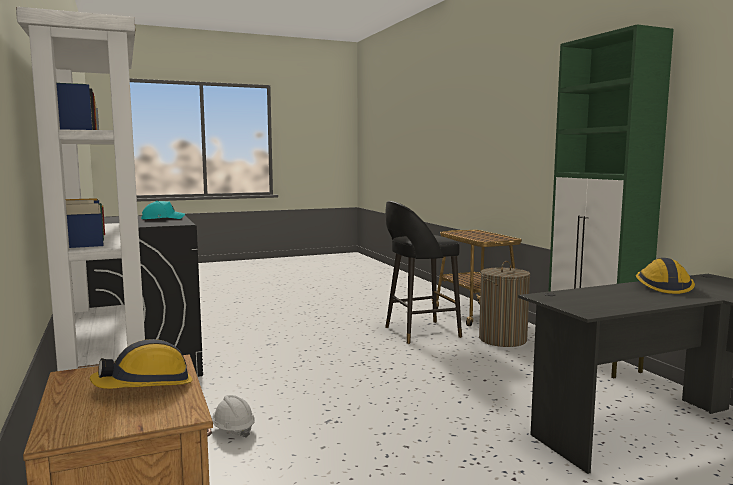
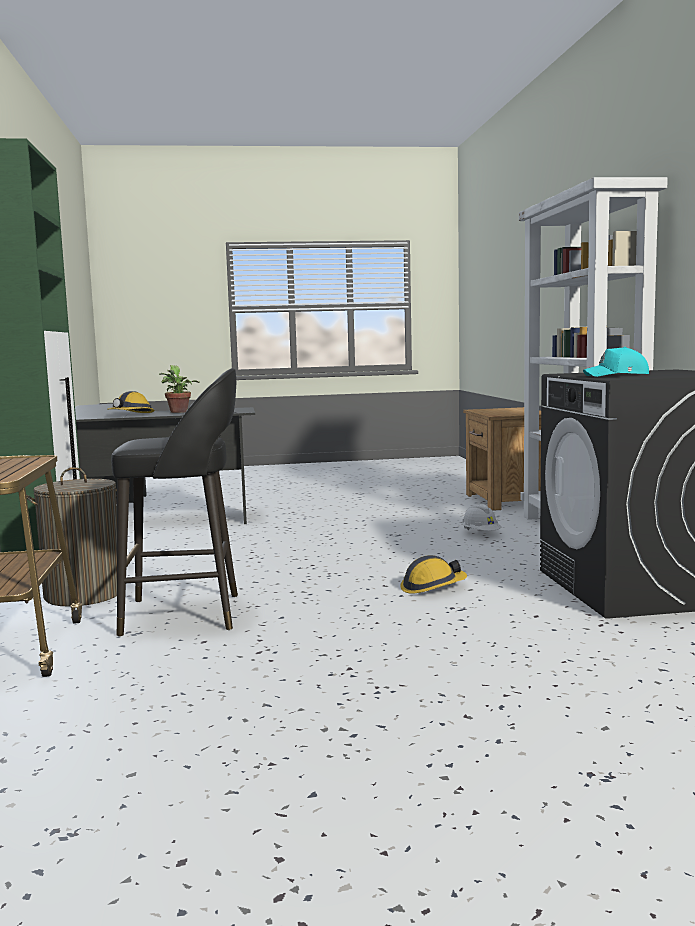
camera: 165 degrees left, 0 degrees up
(145, 386) = (500, 412): hard hat -> hard hat (432, 587)
(632, 295) = (179, 412): none -> potted plant

